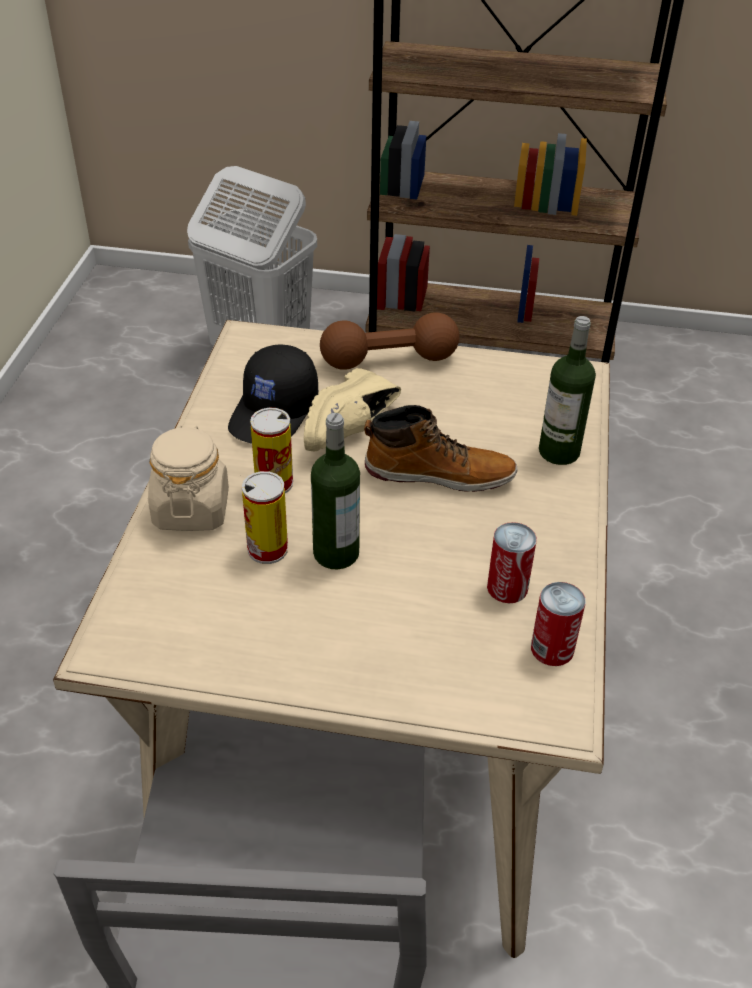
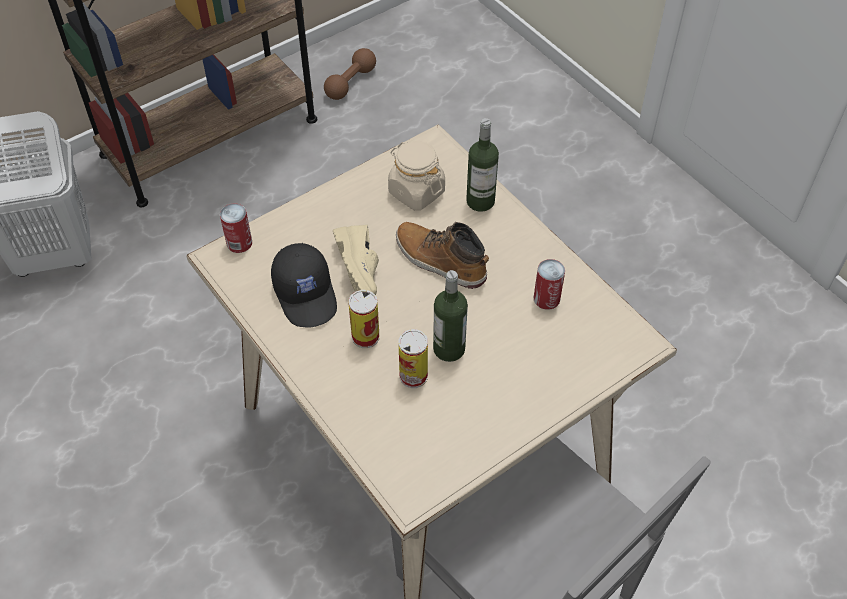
camera: 45 degrees left, 10 degrees up
(191, 509) = (343, 388): beige jar -> beige jar (416, 192)
(389, 360) = (324, 210): brown dumbbell -> brown dumbbell (350, 83)
(439, 473) = (440, 261): boot -> boot turned 105 degrees counterclockwise
(552, 648) = (600, 313): can -> can (239, 243)

